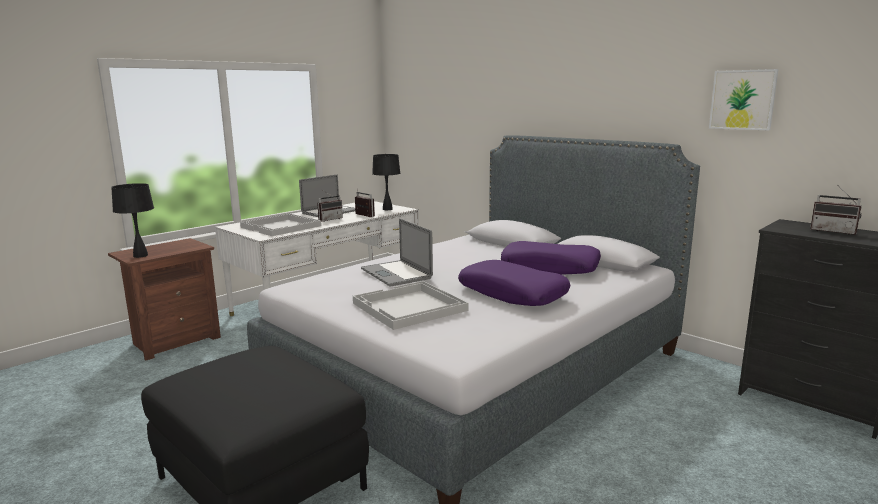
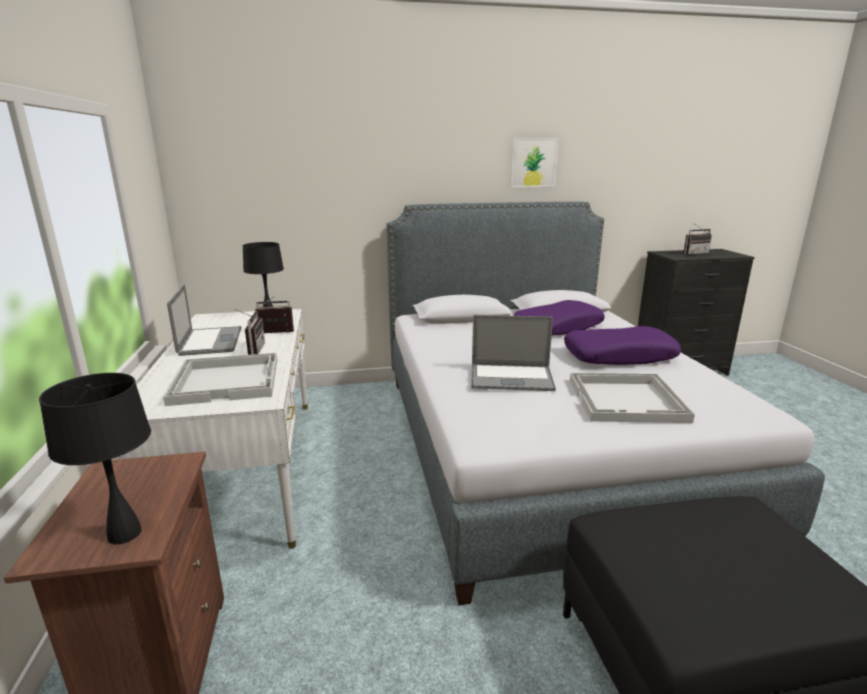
camera: 55 degrees left, 5 degrees up
(742, 100) = (623, 163): picture -> picture (533, 162)

